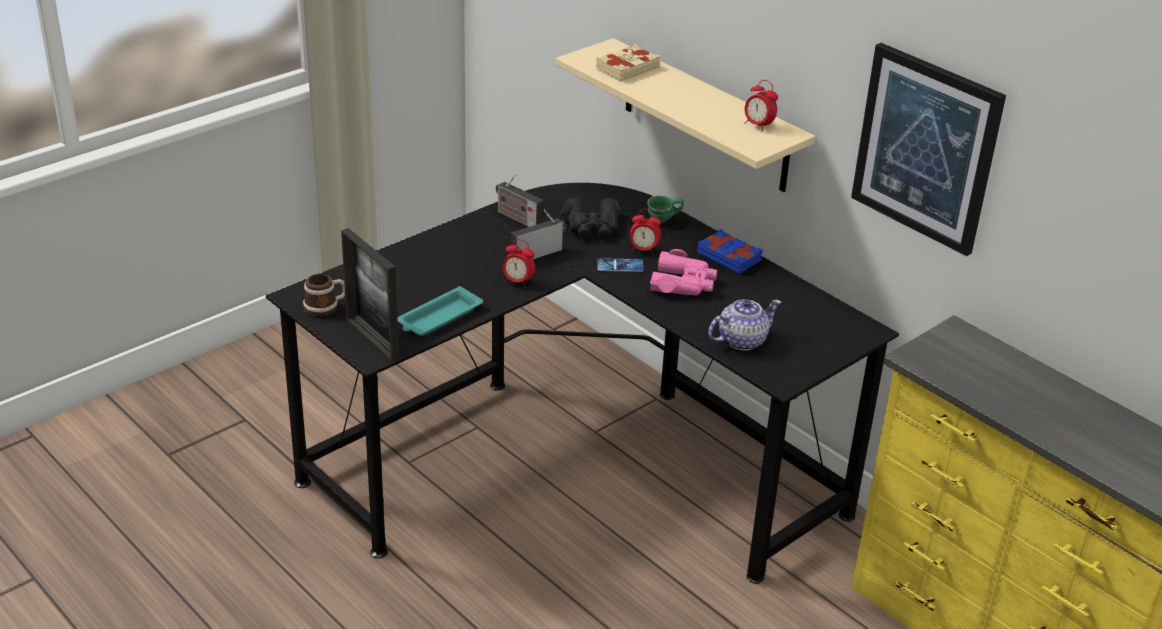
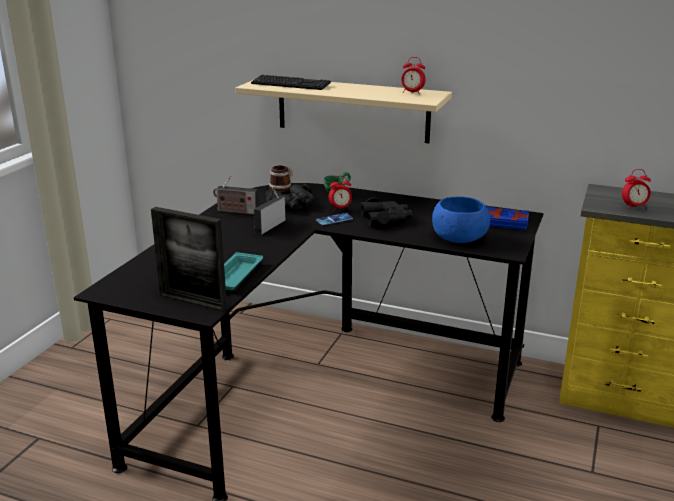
camera: 25 degrees left, 10 degrees down
(326, 307) = (134, 292): mug -> mug (282, 187)
(518, 282) = (273, 243): alarm clock -> alarm clock (634, 207)
(626, 68) = (290, 84): beige book -> keyboard
(683, 283) = (386, 219): pink binoculars -> black binoculars
(729, 256) = (398, 200): blue book -> blue book (505, 222)
(741, 340) = (458, 238): teapot -> blue bowl
(926, 148) = (549, 69): picture -> none

